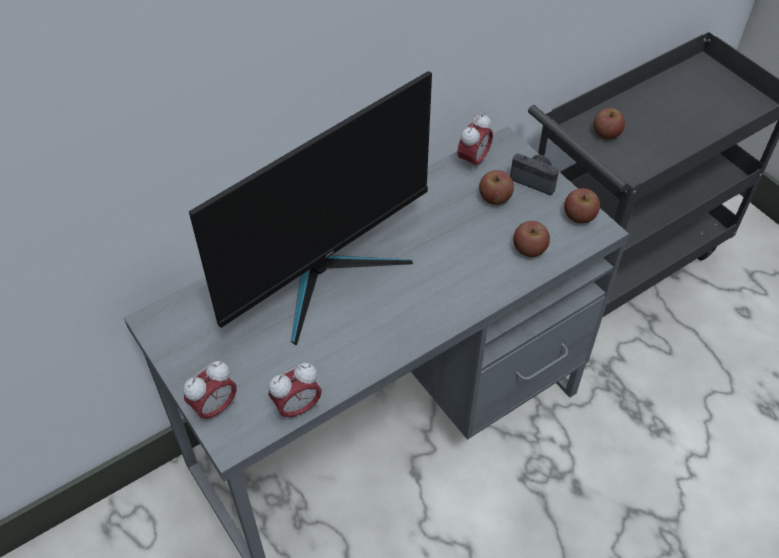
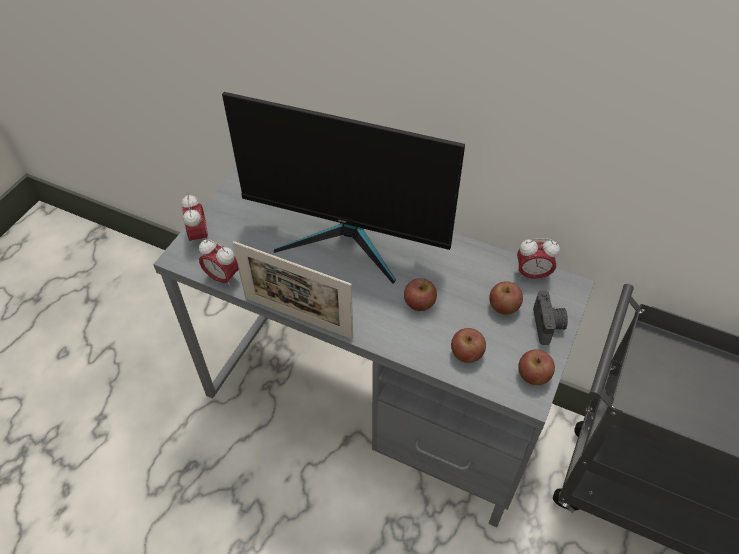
camera: 60 degrees right, 0 degrees up
(215, 408) = (199, 236): alarm clock -> alarm clock turned 120 degrees counterclockwise
(401, 360) = (298, 317): none -> picture frame
(606, 133) = (681, 368): apple -> apple (419, 303)

